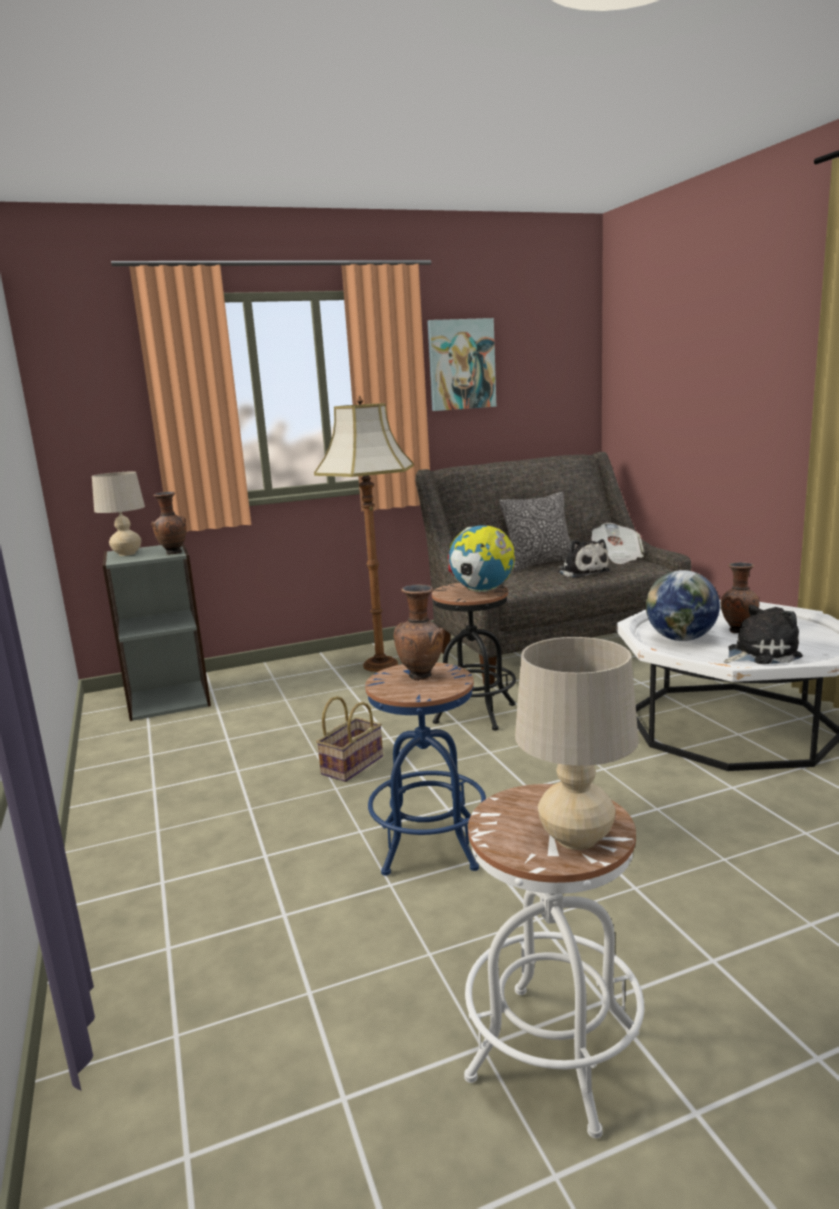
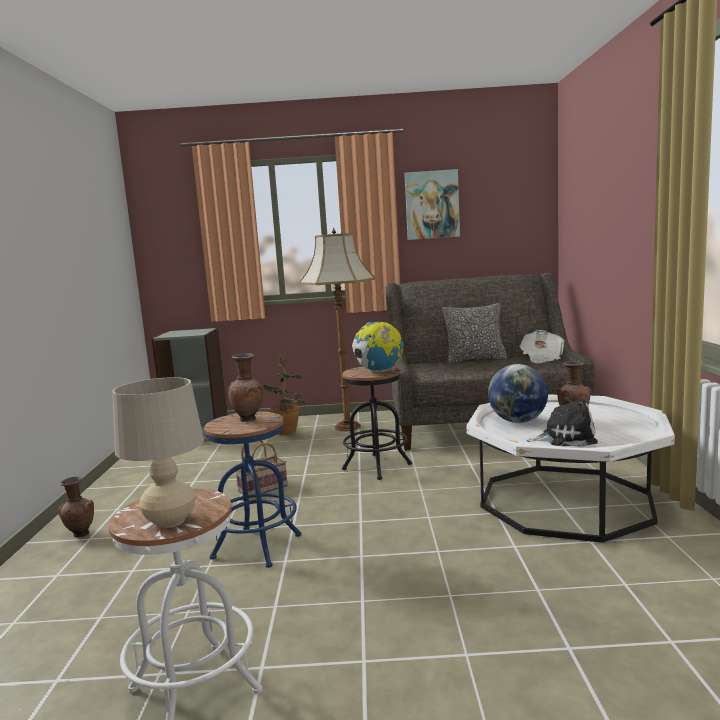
camera: 20 degrees right, 5 degrees down
(127, 554) = (176, 332): beige table lamp -> none
(173, 553) = (199, 333): brown vase -> brown vase (80, 535)
(304, 683) = (287, 433): none -> potted plant
(582, 572) = (498, 367): plush toy -> none

